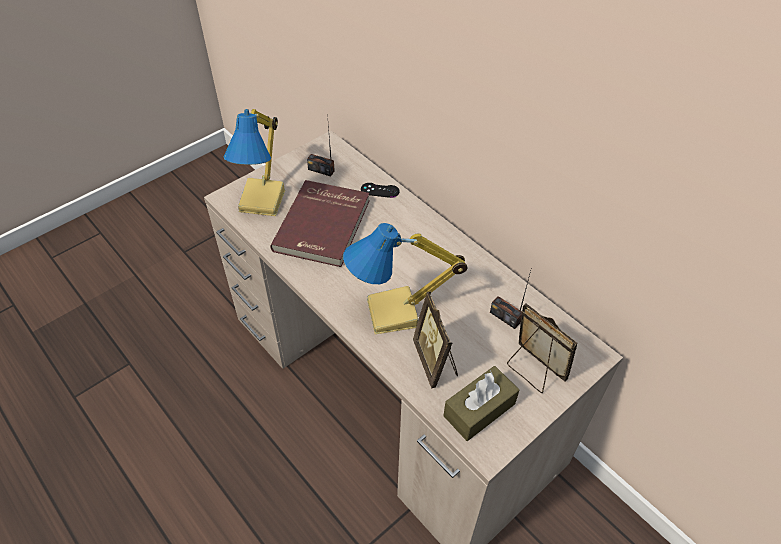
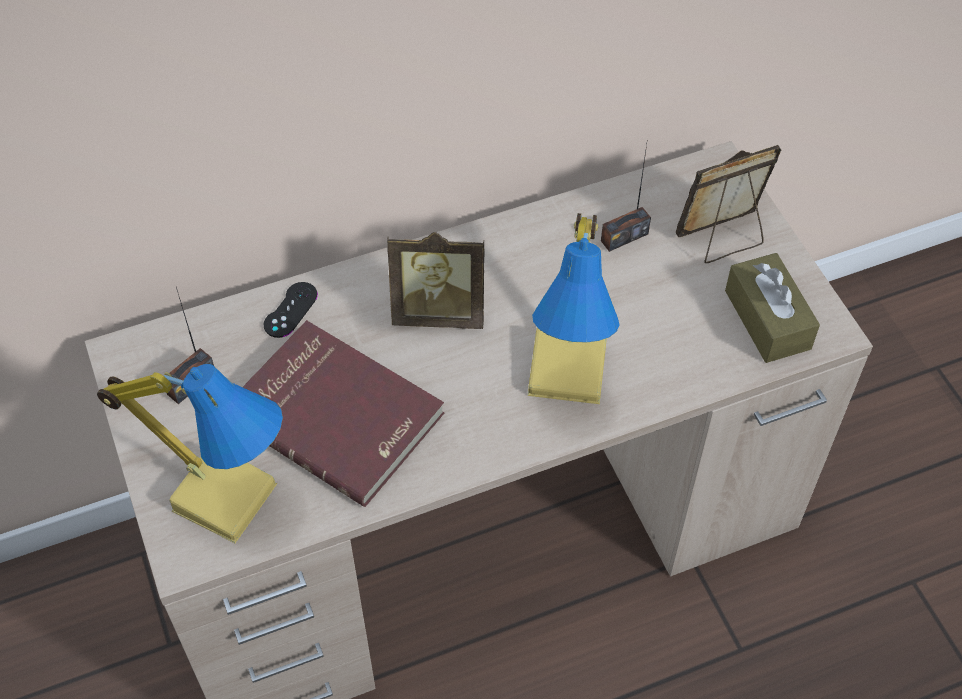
camera: 70 degrees left, 5 degrees up
(435, 361) = (674, 343): picture frame -> picture frame (439, 312)

